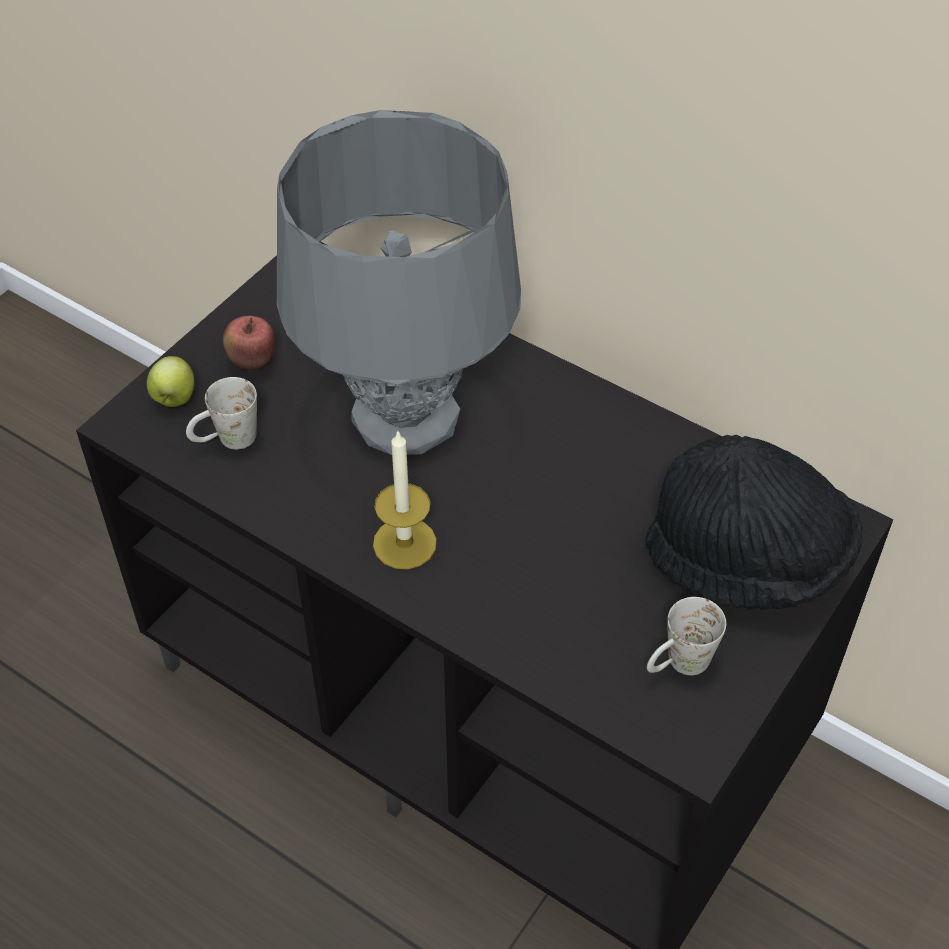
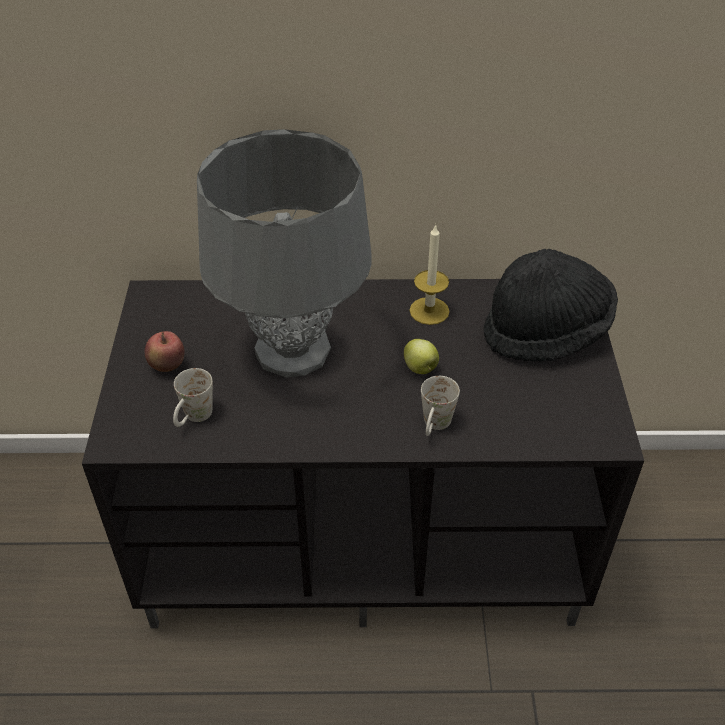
camera: 35 degrees left, 5 degrees down
(174, 399) = (134, 411): apple -> apple (420, 369)
(404, 543) = (359, 418): candle -> candle (429, 311)
(678, 665) = (563, 402): white mug -> white mug (435, 426)

